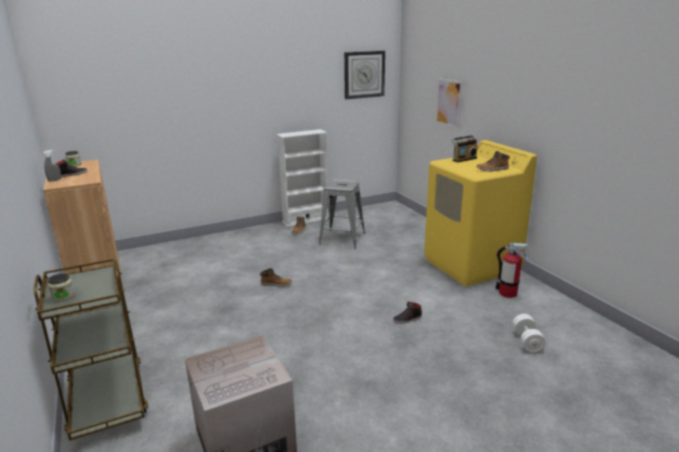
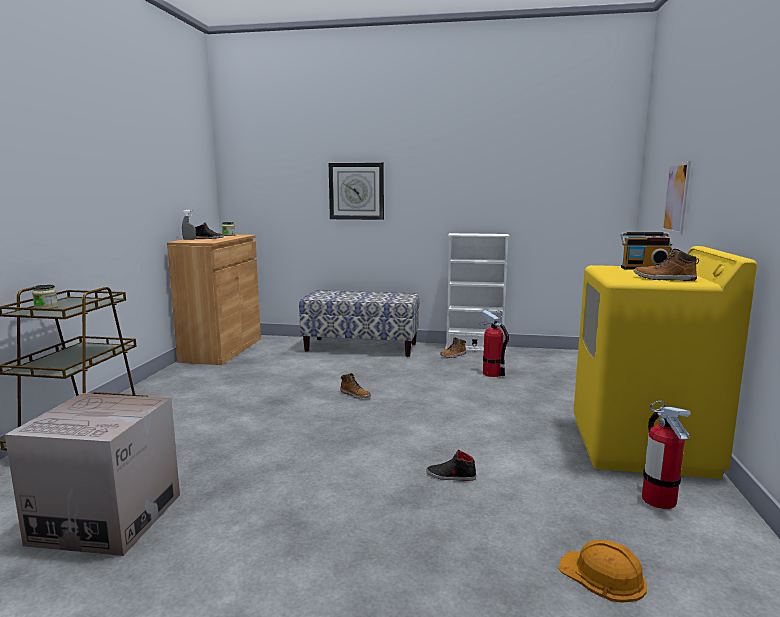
camera: 35 degrees right, 10 degrees down
(221, 241) = (361, 347): none -> bench
(342, 238) = (492, 373): grey stool -> fire extinguisher
(364, 74) = (581, 168): wall clock -> wall clock (356, 191)
(527, 341) = (603, 576): white dumbbell -> orange hard hat

